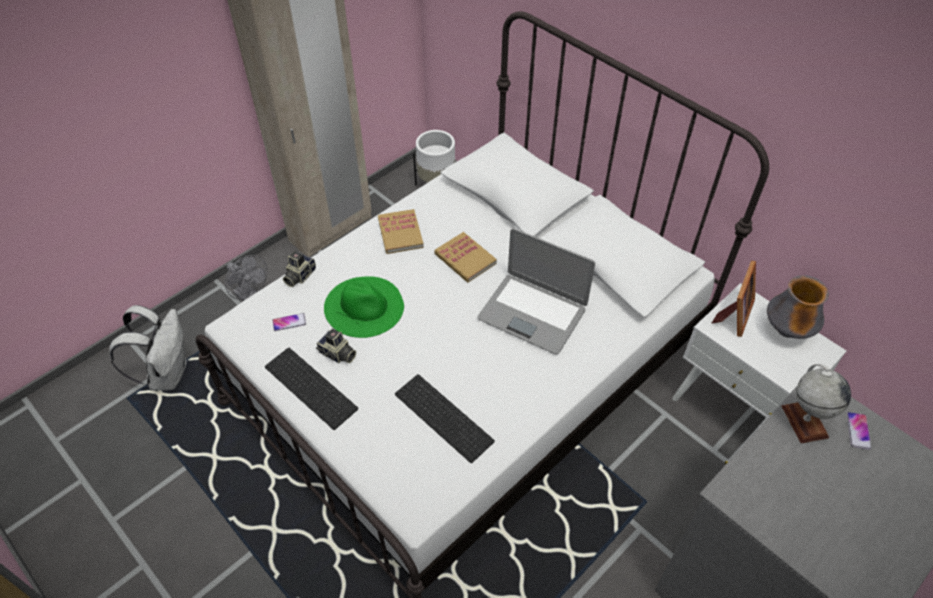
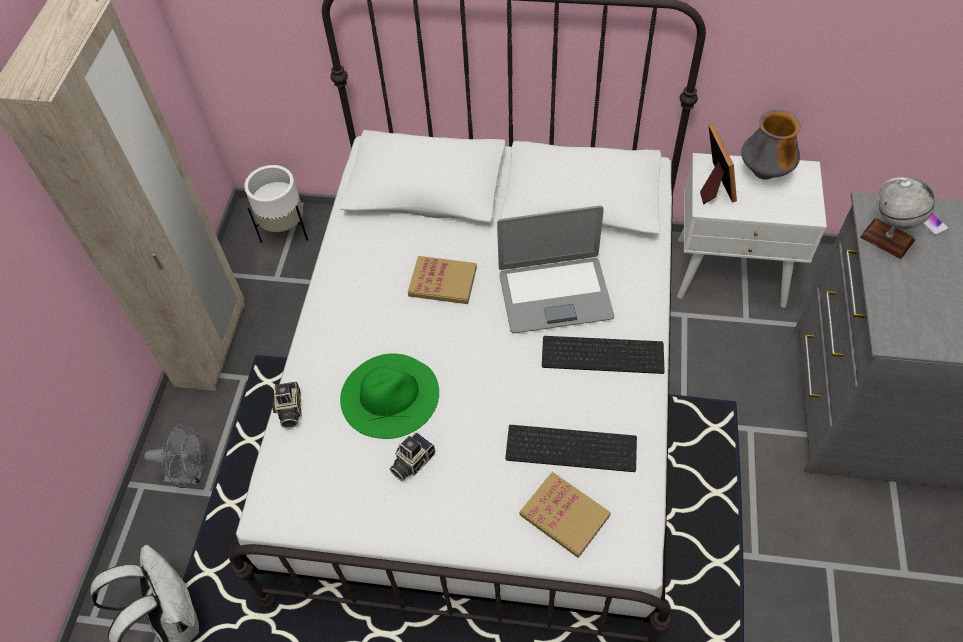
camera: 35 degrees left, 5 degrees up
(289, 322) = (328, 465): phone -> none
(313, 387) = (419, 511): keyboard -> keyboard (604, 353)
(337, 354) = (411, 462): camera -> camera turned 135 degrees clockwise
(400, 233) = (352, 297): book -> book (564, 515)

